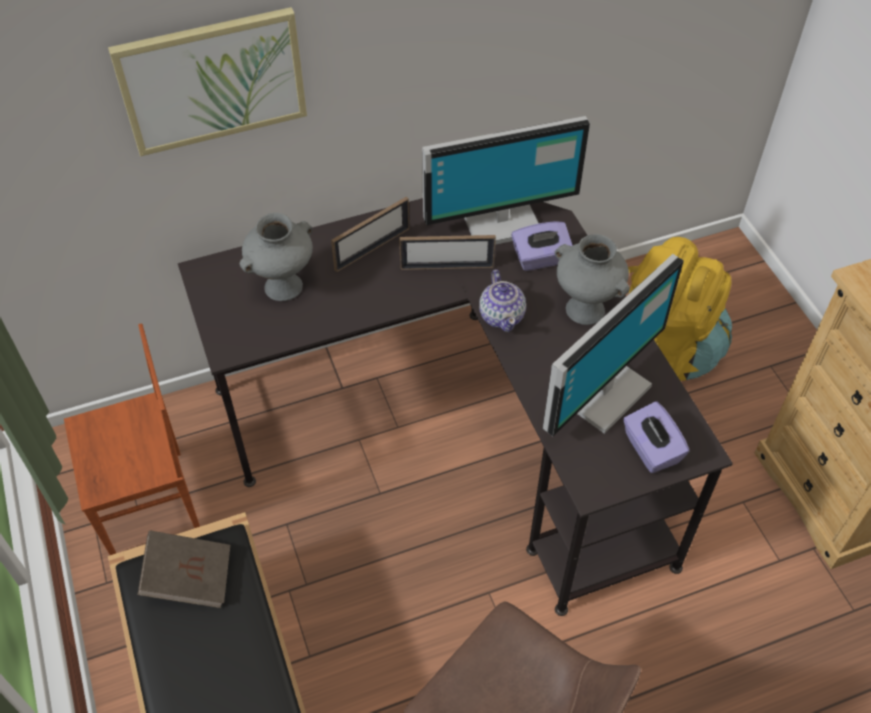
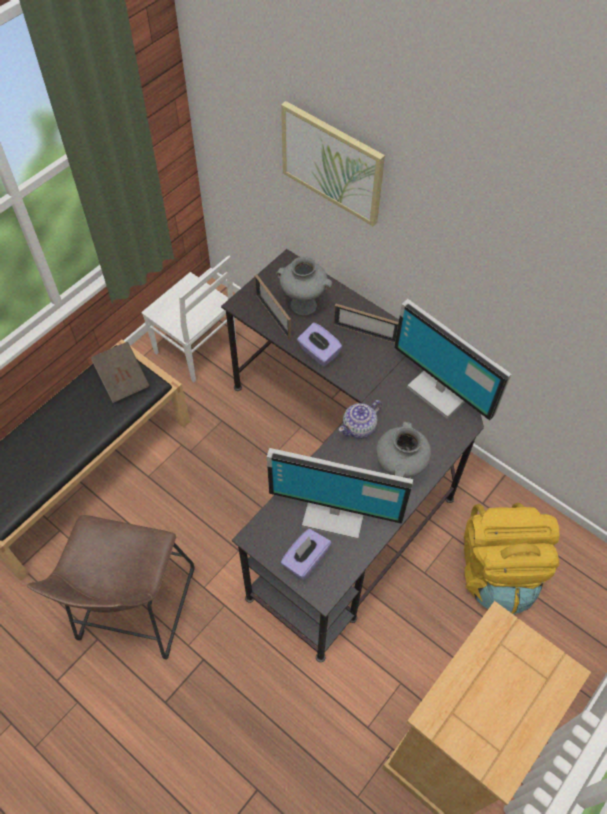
camera: 60 degrees right, 5 degrees up
(150, 504) = (195, 350): brown chair -> white chair
(447, 267) = (378, 379): picture frame -> picture frame (273, 316)
(540, 258) = (424, 427): purple tissue box -> purple tissue box (318, 353)

